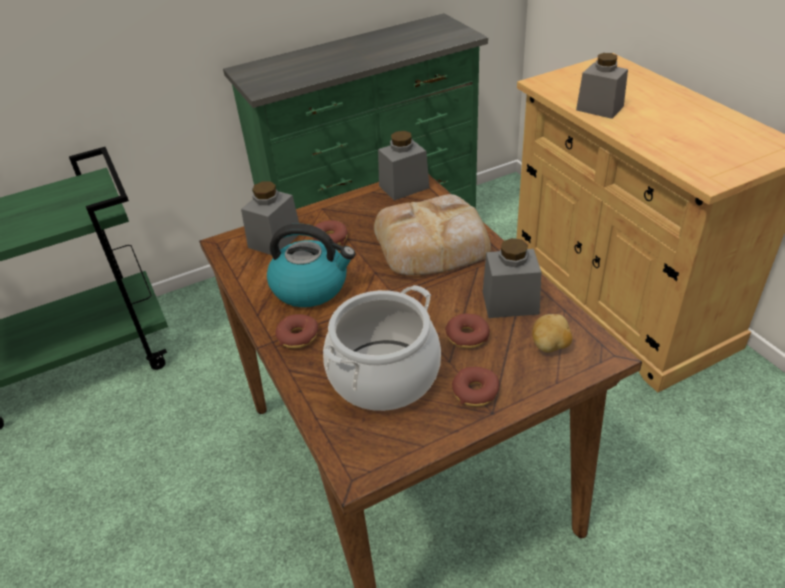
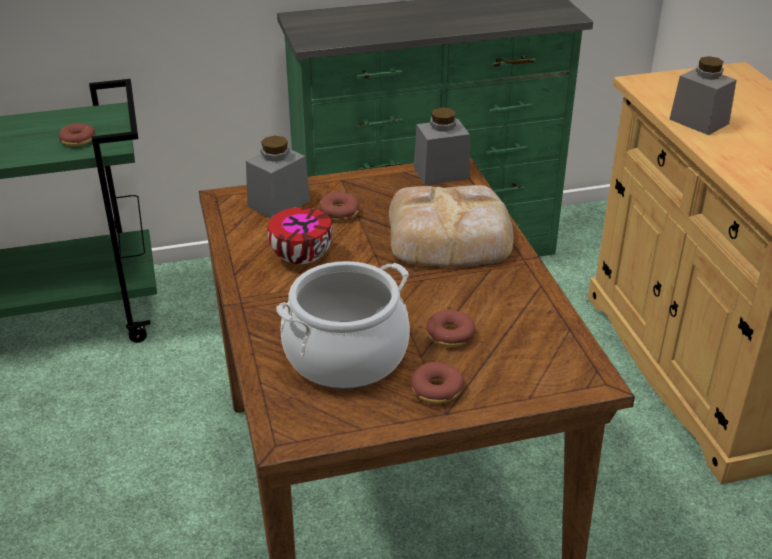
camera: 10 degrees right, 5 degrees down
(298, 336) = (269, 302): donut -> donut (78, 140)
(311, 286) = (301, 256): kettle -> bowl
(510, 302) = (512, 311): grey jar -> none
(550, 346) = (538, 361): potato -> none

